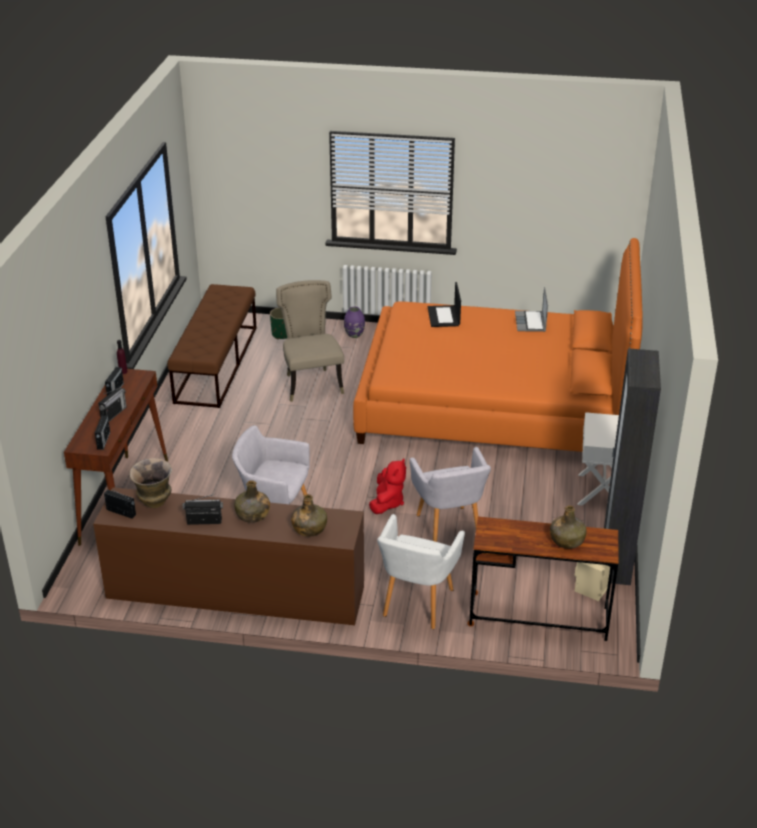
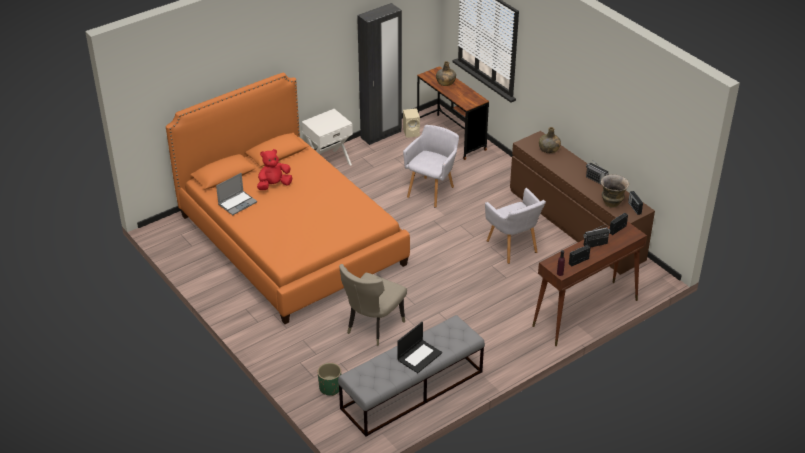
camera: 135 degrees left, 5 degrees up
(216, 364) = (411, 390): brown bench -> grey bench
(252, 515) = (568, 170): green bottle -> none
(354, 335) = (284, 351): purple vase -> none
(387, 503) = (441, 222): red plush toy -> red plush toy (274, 185)
(416, 605) = (496, 170): white armchair -> none
(444, 317) = (278, 238): laptop -> laptop (419, 356)

